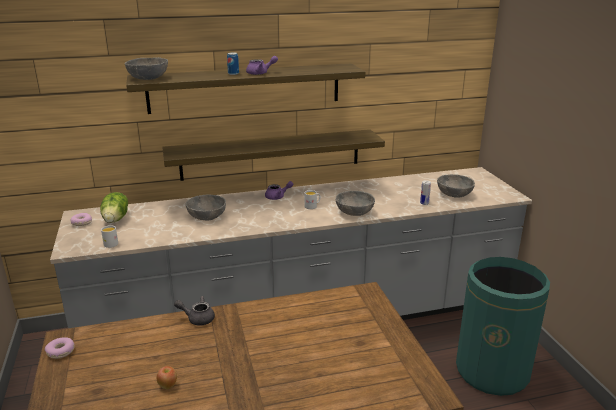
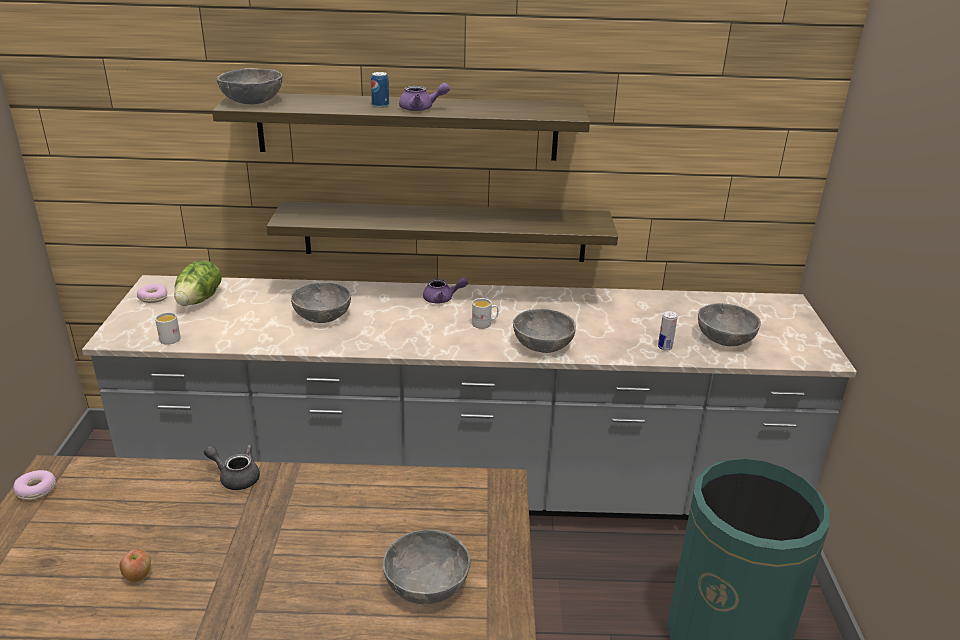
camera: 15 degrees right, 5 degrees up
(355, 351) = (426, 585): none -> grey bowl

